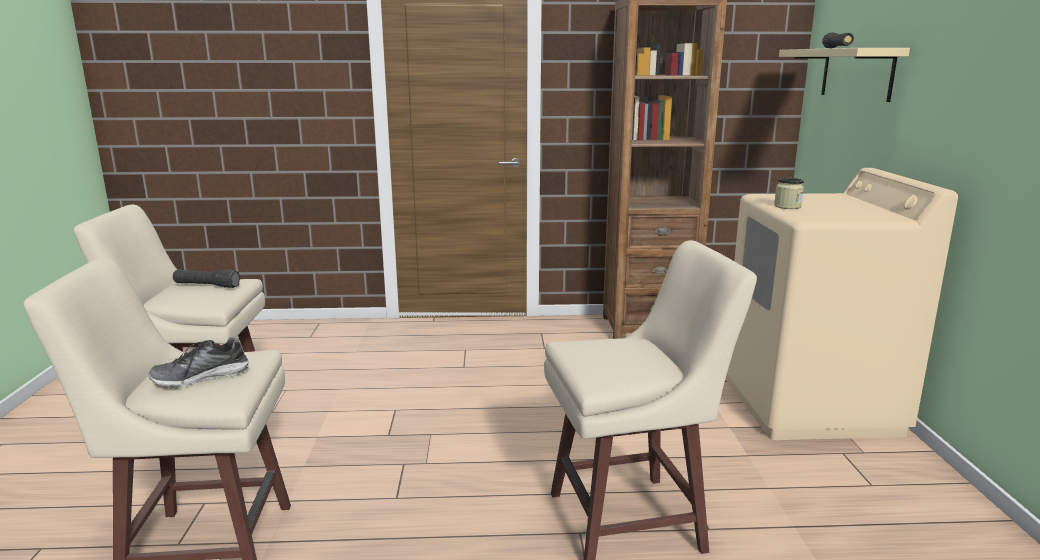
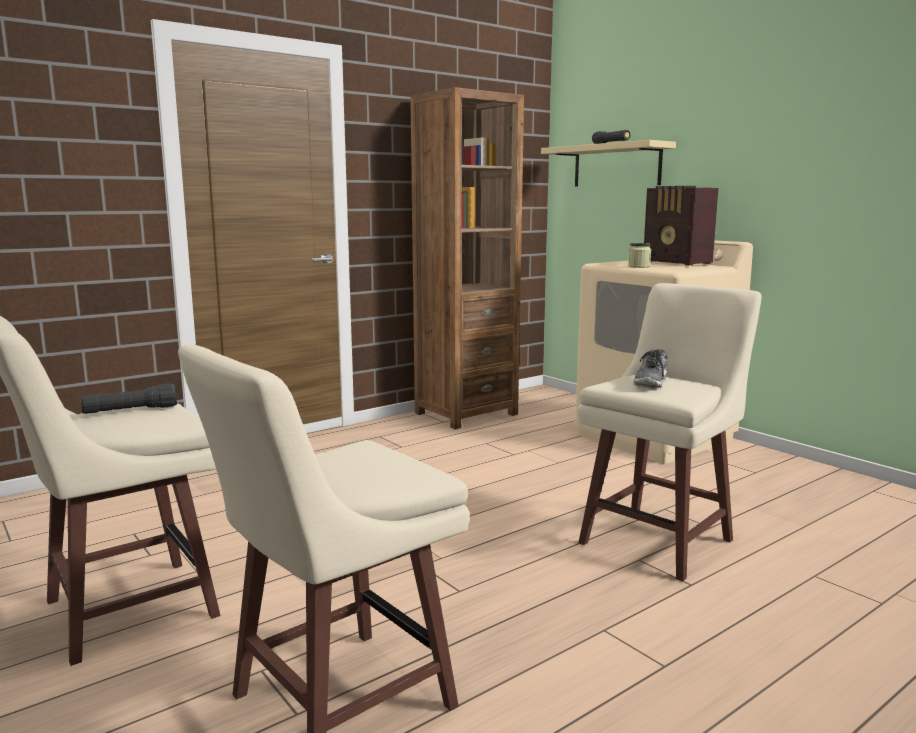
camera: 35 degrees left, 5 degrees down
(201, 377) = (365, 469): shoe -> shoe (651, 382)
(853, 205) = (677, 262): none -> radio

